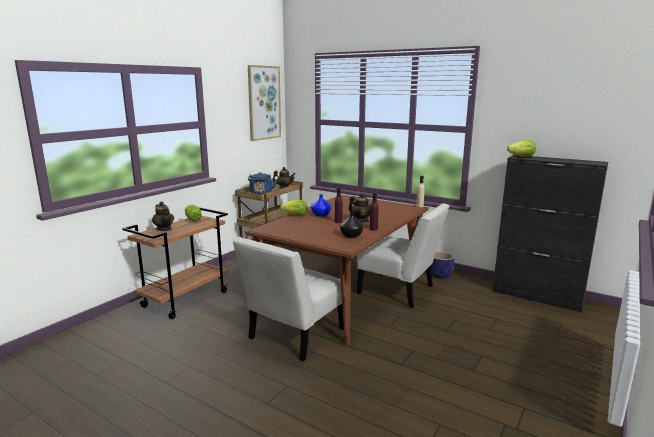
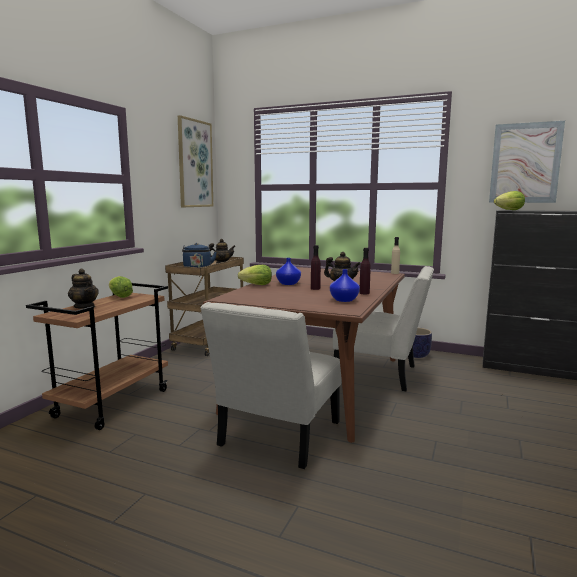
camera: 10 degrees left, 5 degrees down
(351, 235) = (343, 300): black vase -> blue vase
(541, 114) = (525, 163): none -> picture

